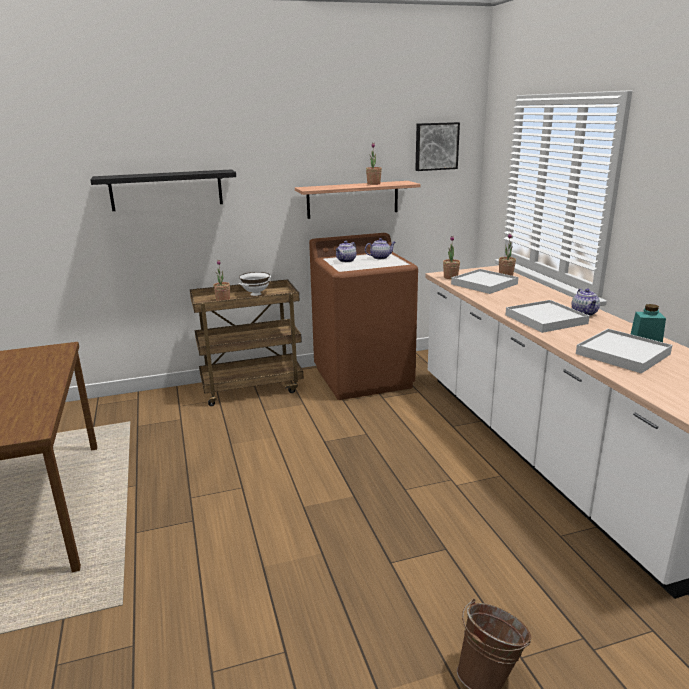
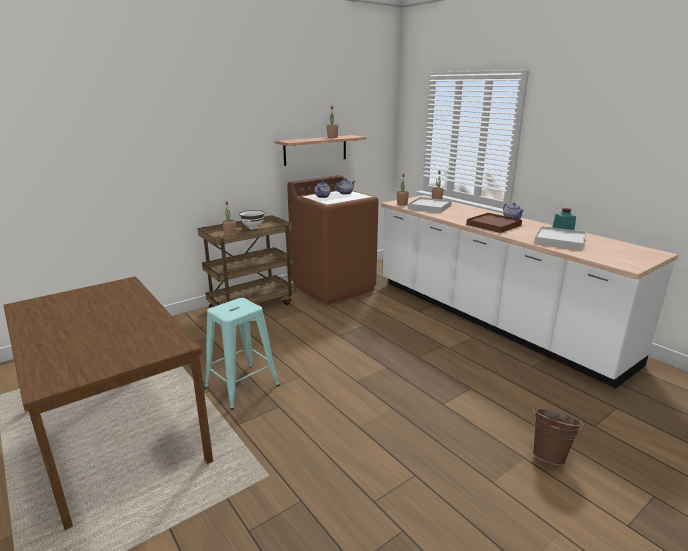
camera: 20 degrees left, 0 degrees up
(166, 190) = (176, 144): black shelf -> none
(172, 487) = (242, 386): none -> turquoise stool
(436, 146) = (369, 109): picture -> none
(545, 319) = (493, 225): white tray -> brown tray

